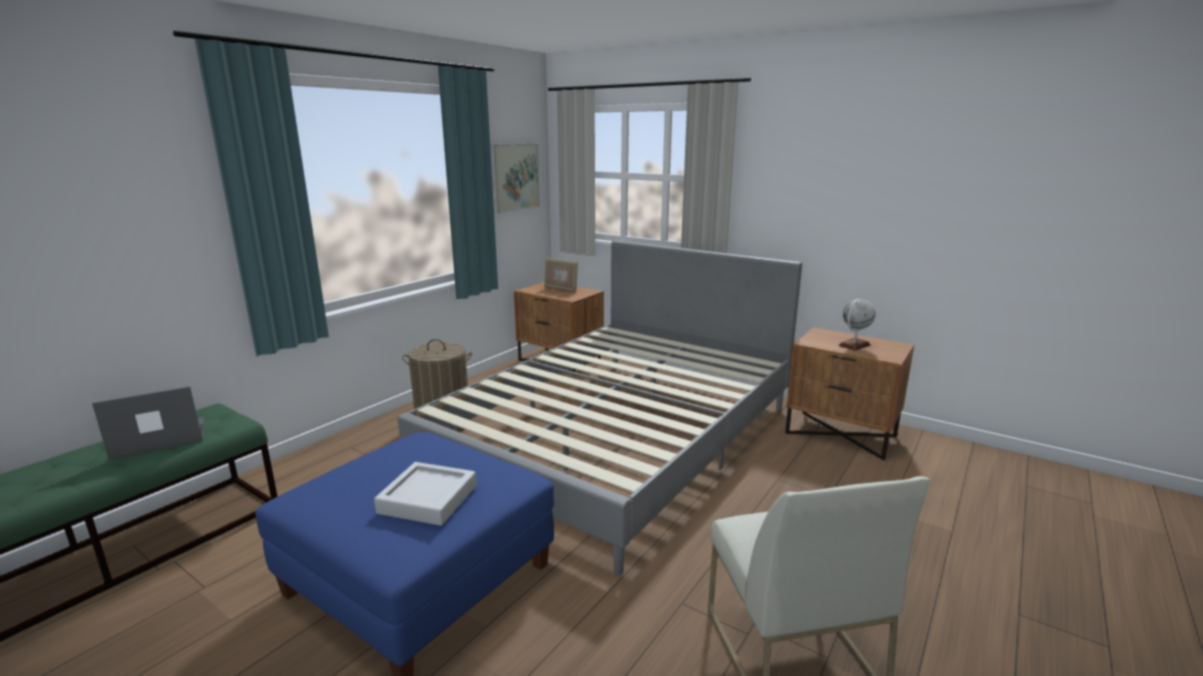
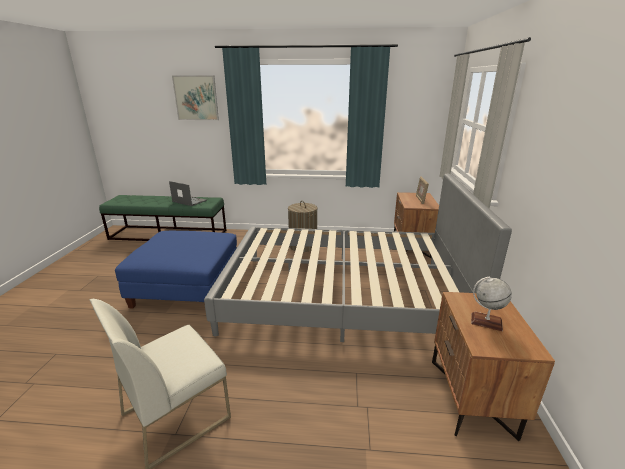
camera: 60 degrees right, 5 degrees up
(428, 499) = (169, 251): grey tray -> none
(515, 177) = (416, 118): picture -> picture (196, 98)

